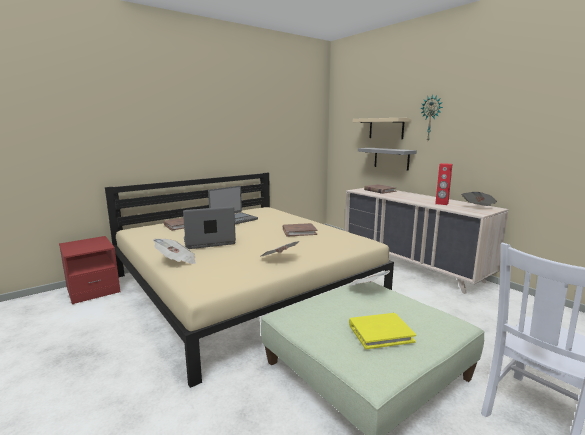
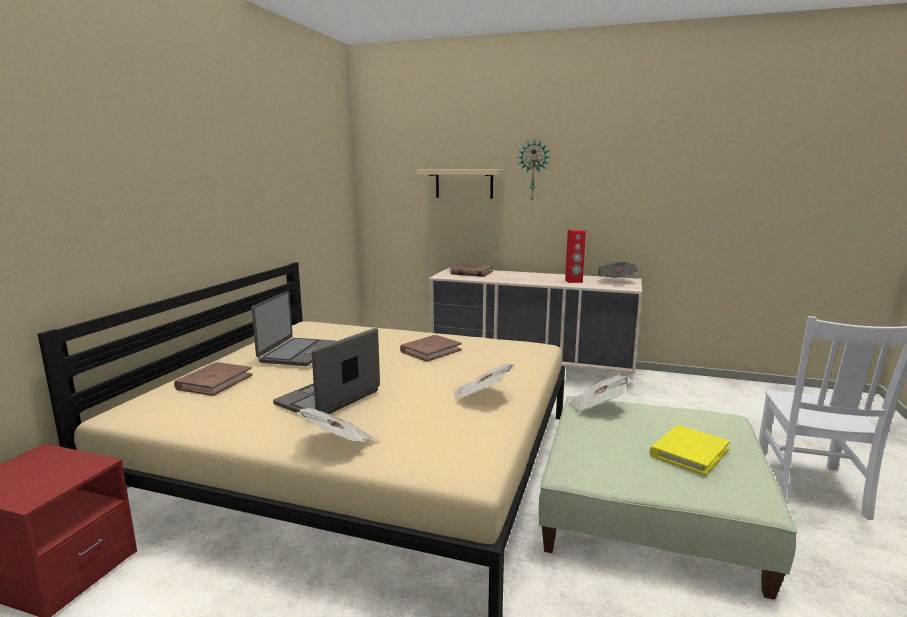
camera: 35 degrees left, 0 degrees up
(391, 158) = (476, 226): grey shelf -> none

